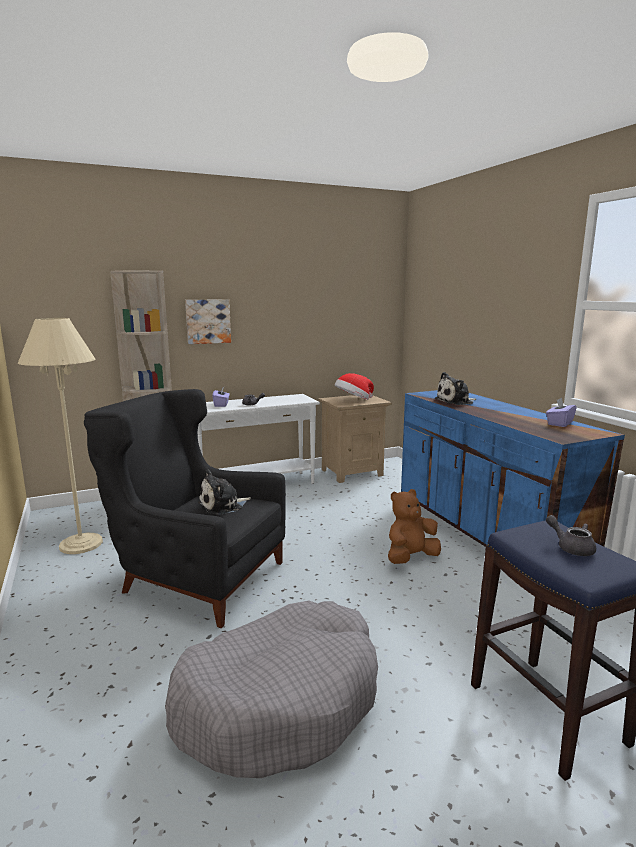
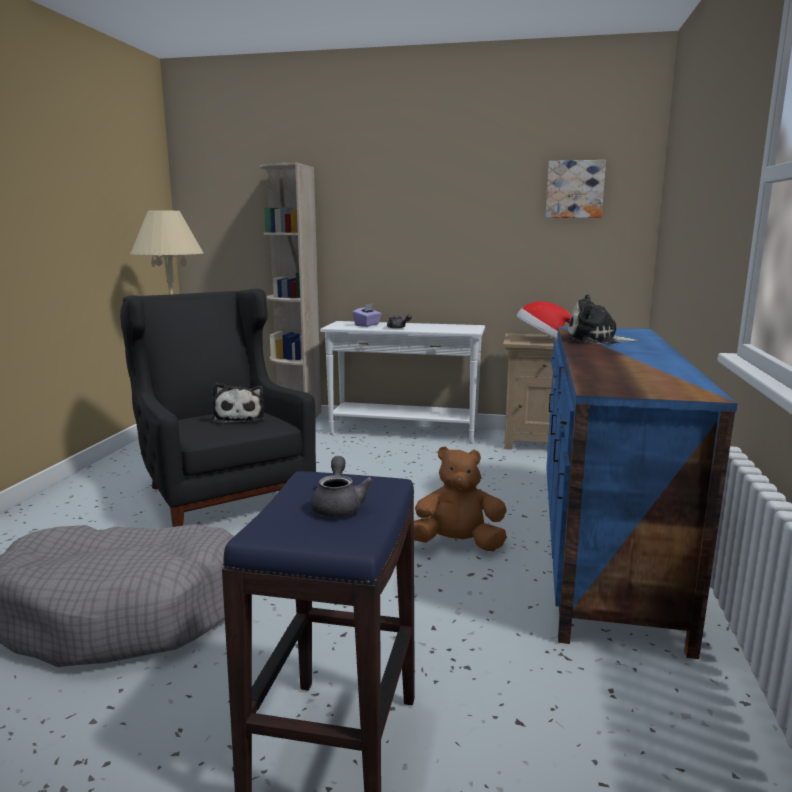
camera: 35 degrees right, 0 degrees up
(208, 321) = (368, 225): picture -> picture (574, 189)
(223, 505) = (240, 418): plush toy -> plush toy turned 105 degrees counterclockwise
(559, 423) = (667, 377): purple tissue box -> none

